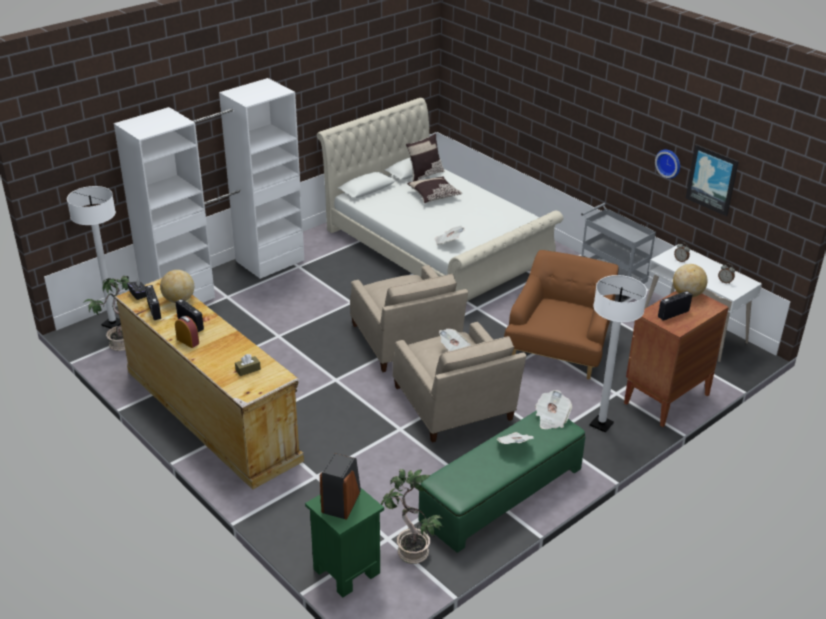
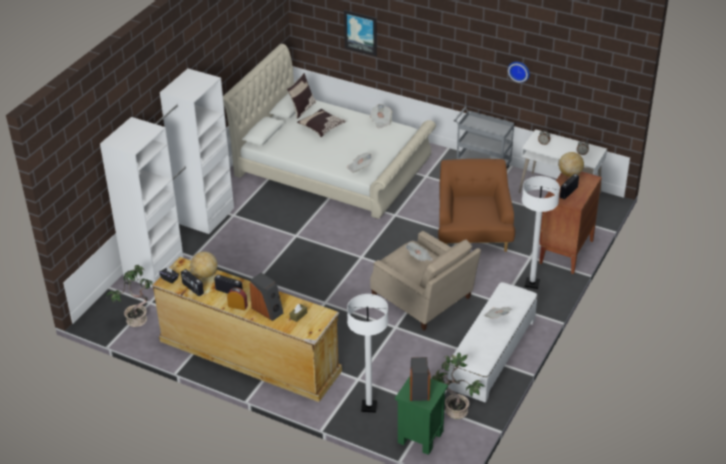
camera: 20 degrees left, 5 degrees up
(113, 324) = (116, 305): white floor lamp -> white floor lamp (369, 406)
(217, 354) = (267, 310): none -> speaker
(405, 341) = (358, 257): beige armchair -> none
(502, 495) = (492, 354): green bench -> white bench
(551, 418) = (510, 290): newspaper -> newspaper (381, 121)
(712, 179) = (557, 79): picture -> picture (361, 32)

